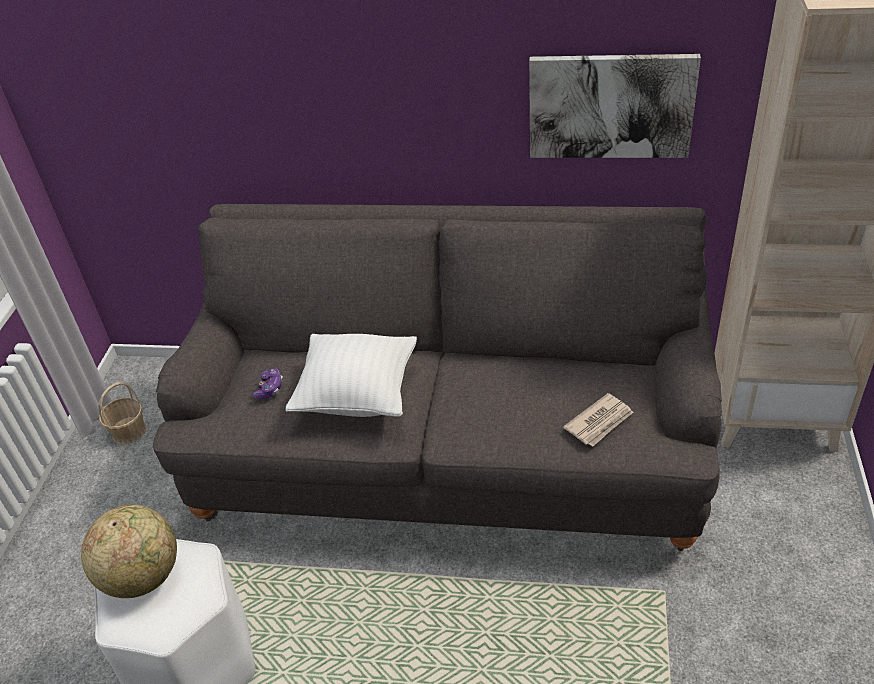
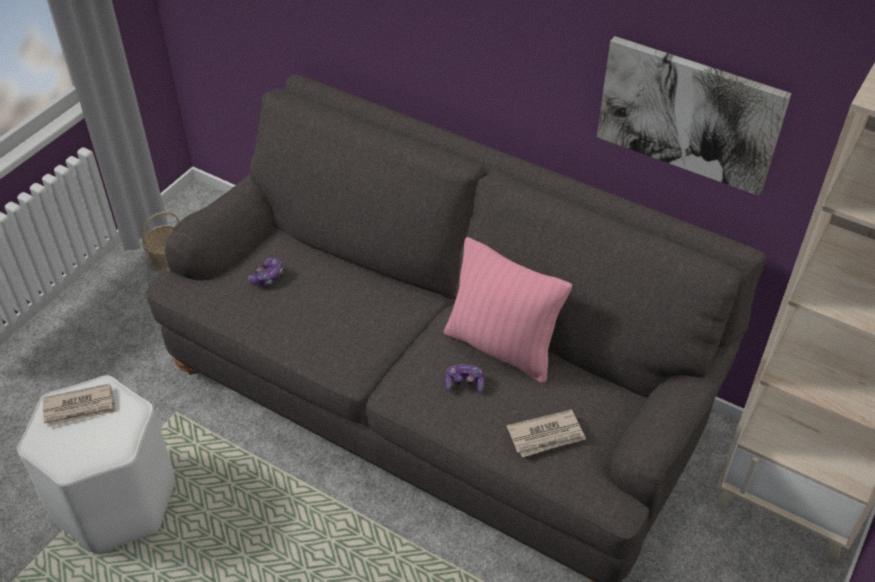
camera: 20 degrees right, 5 degrees up
(143, 576) = (80, 407): globe -> newspaper
(358, 395) = (340, 315): white pillow -> none
(504, 408) = (464, 383): none -> game controller
(515, 369) = (501, 347): none -> pink pillow

